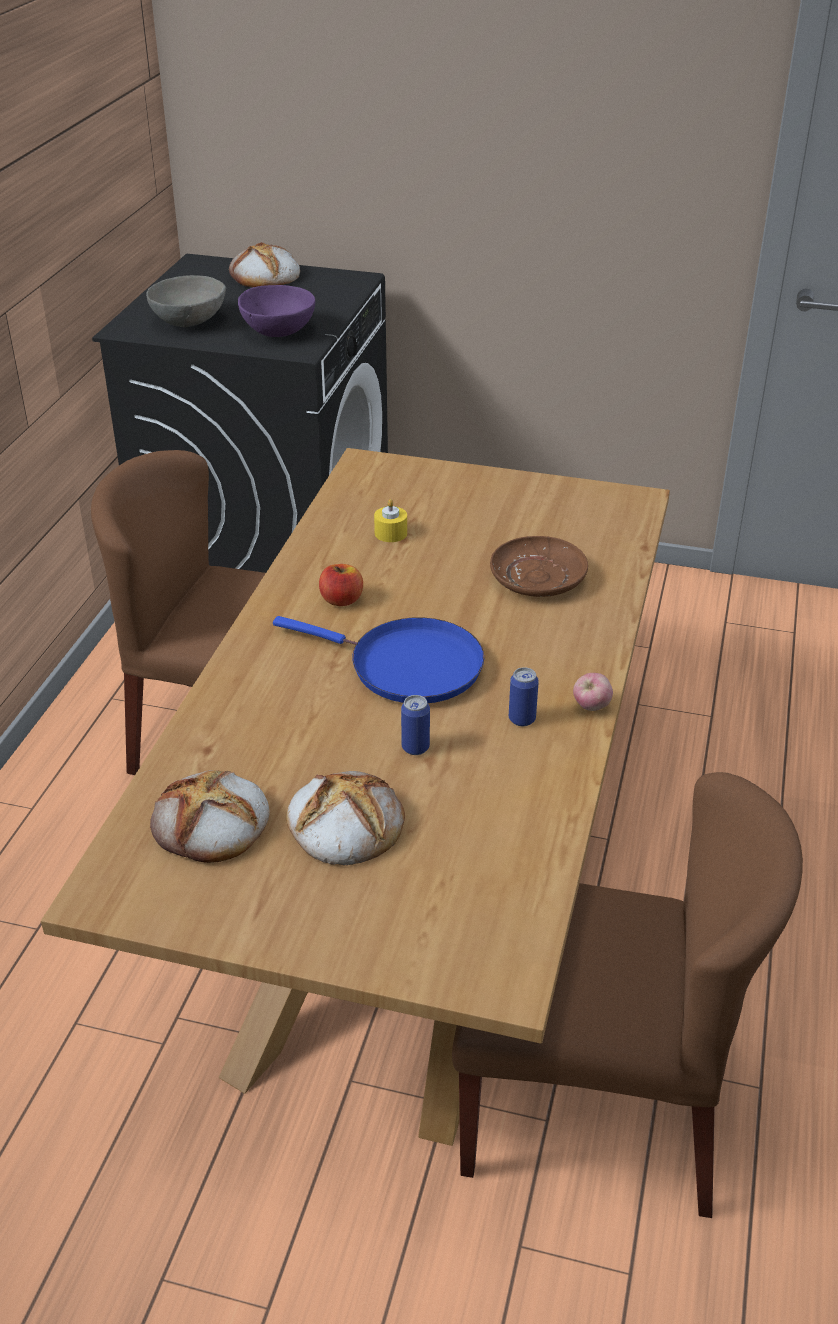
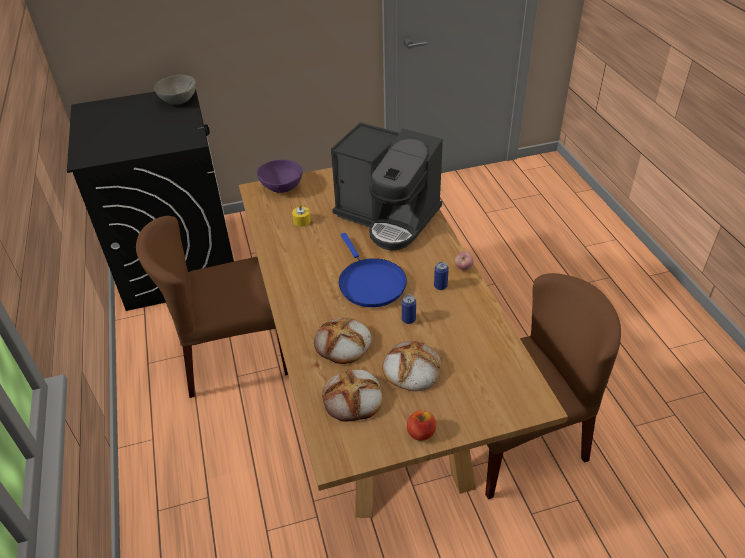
camera: 30 degrees left, 5 degrees up
(190, 321) = (115, 144): grey bowl -> grey bowl (179, 100)
(264, 276) = (130, 105): bread -> bread (343, 344)
(278, 332) = (171, 135): purple bowl -> purple bowl (282, 187)
(341, 600) = (310, 263): apple -> apple (421, 433)
(407, 666) = (370, 283): blue frying pan -> blue frying pan turned 75 degrees clockwise
(538, 578) = (388, 217): brown plate -> coffee machine

